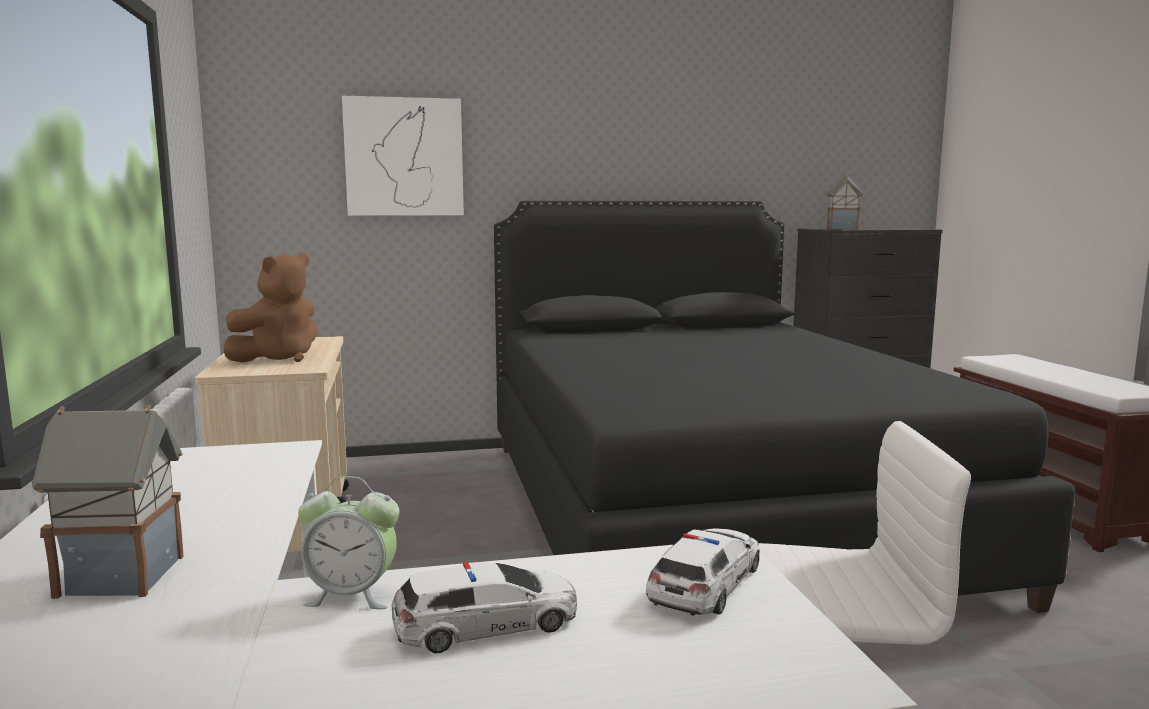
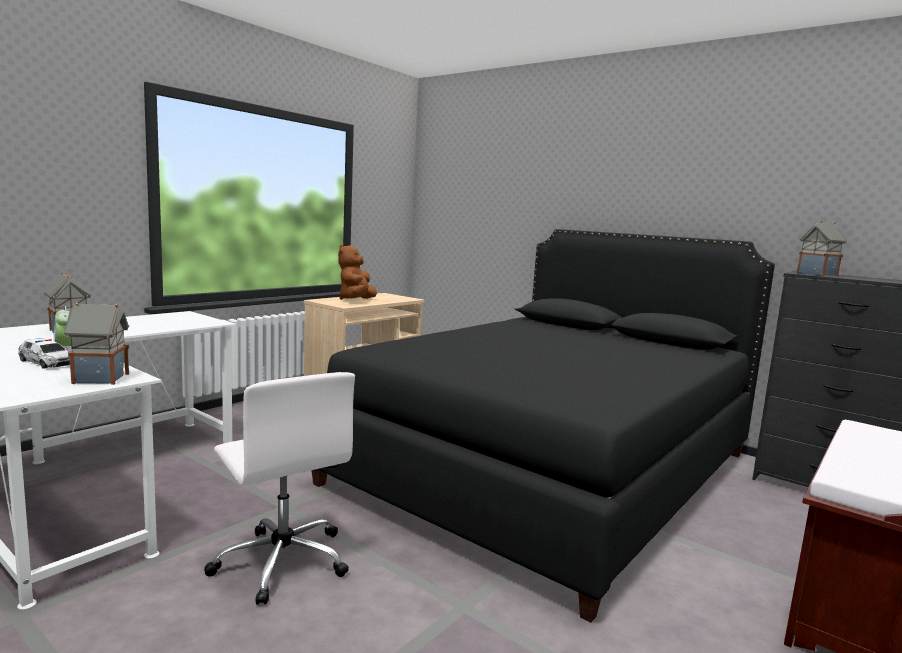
camera: 50 degrees right, 0 degrees up
(278, 358) = (356, 300): brown plush toy -> brown plush toy turned 105 degrees clockwise
(404, 157) = (499, 197): picture -> none
(706, 584) = (99, 378): toy car -> toy house

